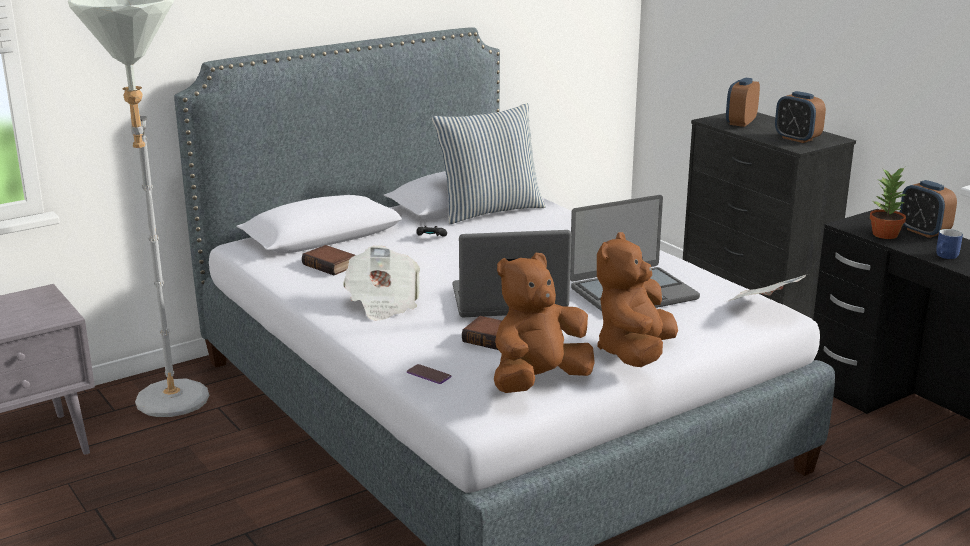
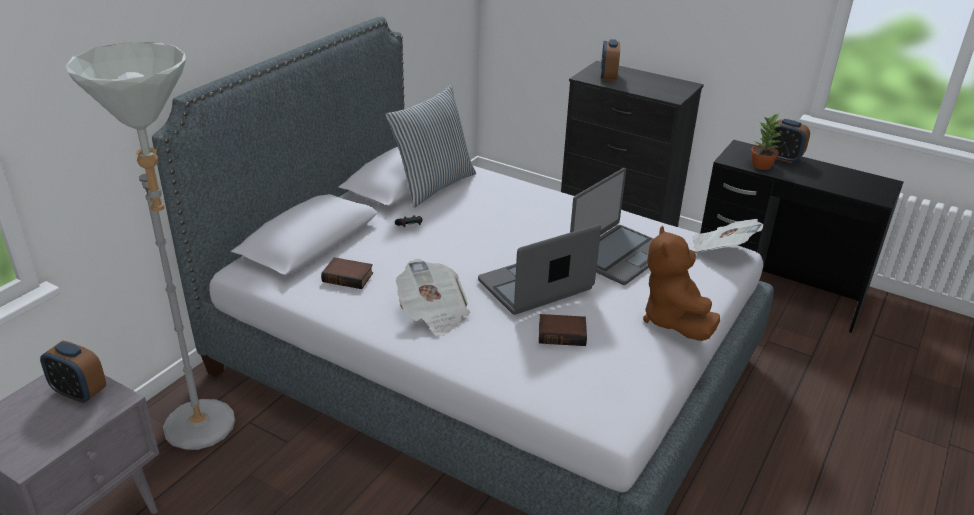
camera: 25 degrees left, 10 degrees up
(429, 375) = (541, 388): phone -> none
(538, 381) = (631, 372): brown plush toy -> none
(797, 139) = (663, 89): alarm clock -> alarm clock (79, 393)
(946, 257) = (818, 180): blue mug -> none

